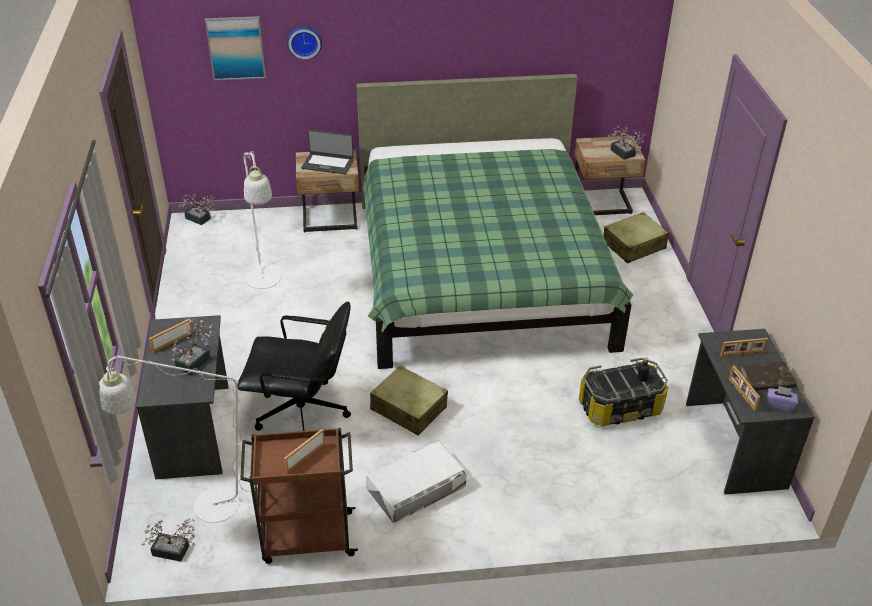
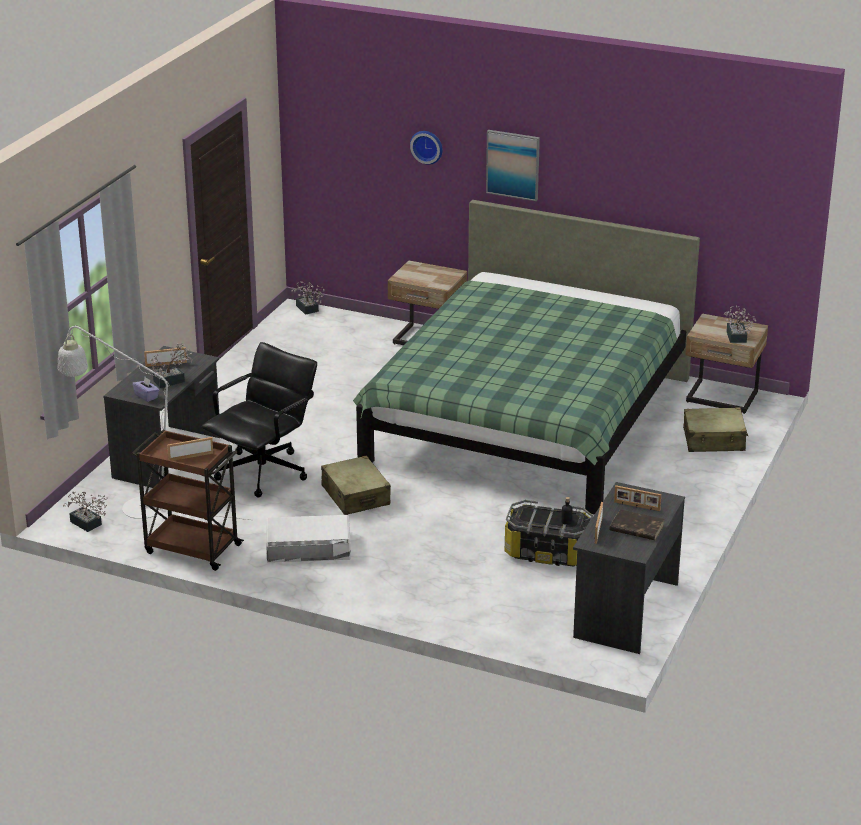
camera: 30 degrees right, 10 degrees down
(236, 48) = (364, 140): picture -> picture (513, 164)
(265, 283) = (320, 373): white floor lamp -> none
(303, 414) = (264, 472): black office chair -> black office chair turned 90 degrees counterclockwise
(328, 164) = (428, 276): laptop -> none
(779, 405) = (623, 547): purple tissue box -> purple tissue box (146, 396)

